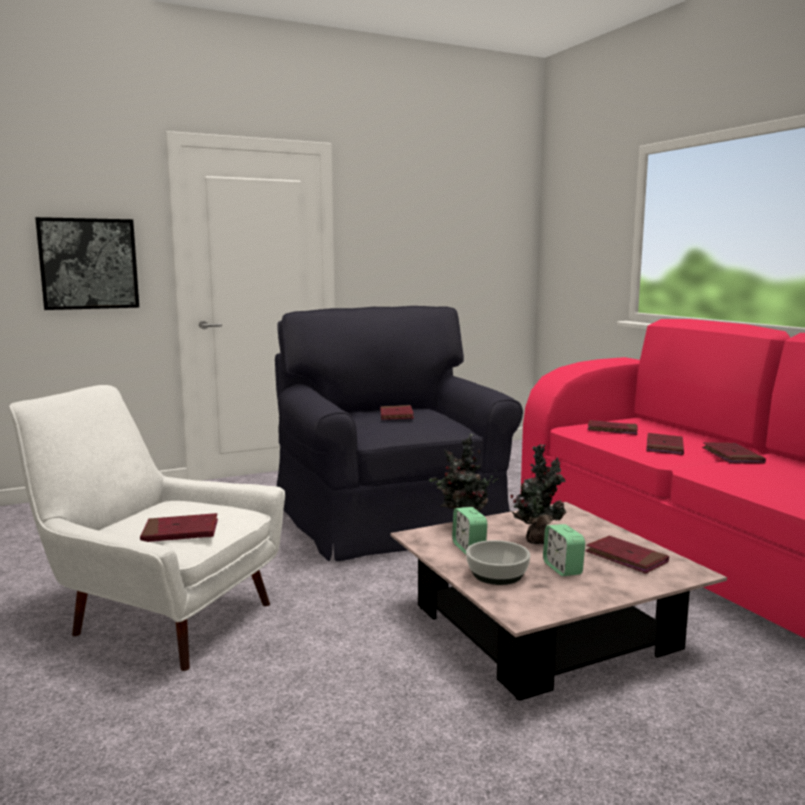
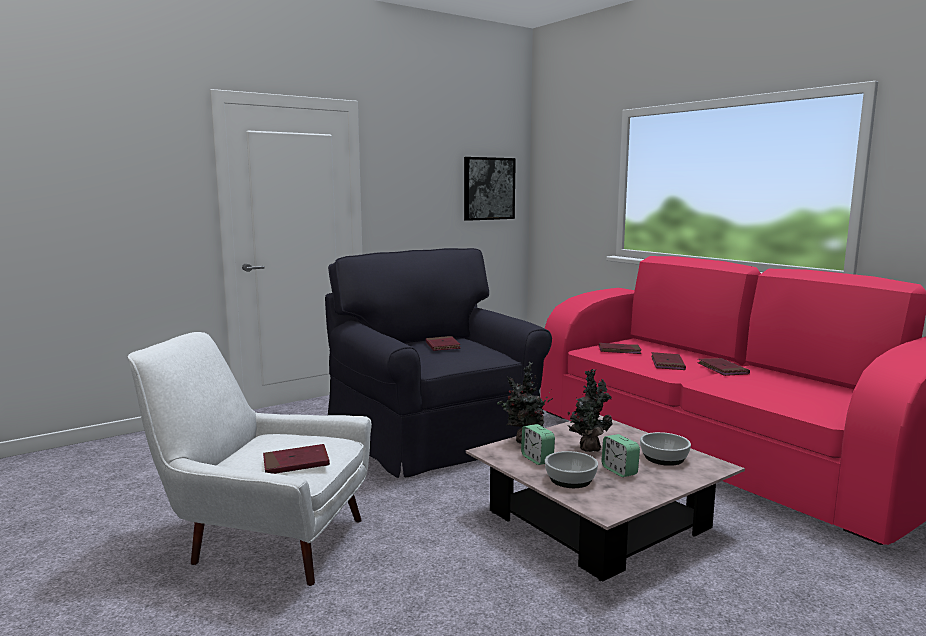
camera: 10 degrees left, 0 degrees up
(89, 264) = (139, 213): picture -> picture (488, 188)
(626, 558) = (664, 458): red book -> bowl

